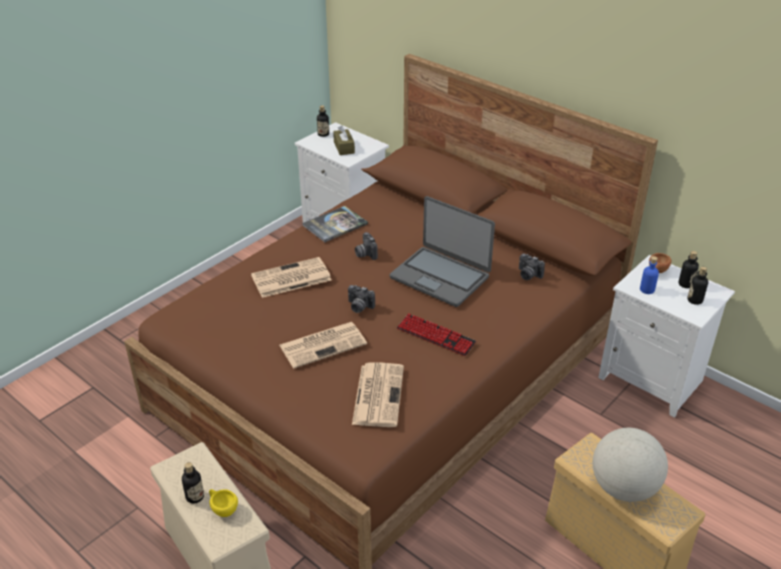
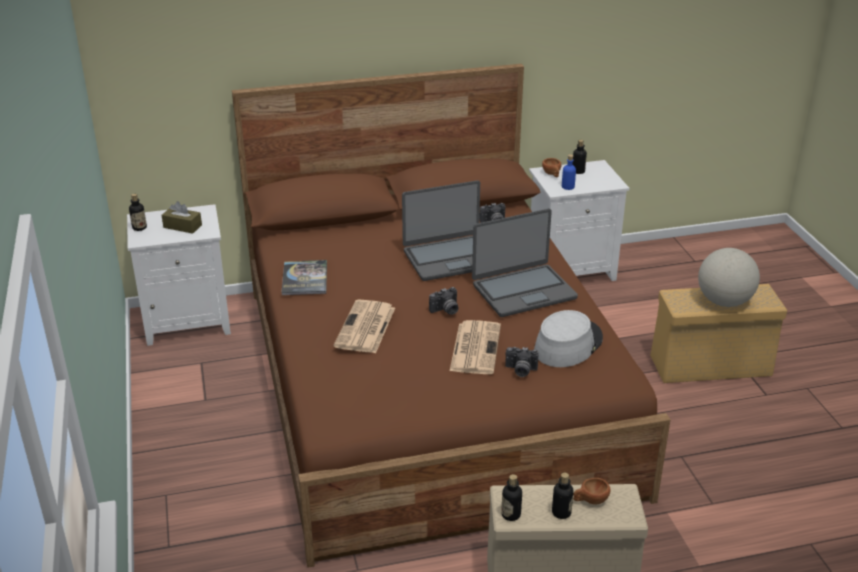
camera: 55 degrees left, 5 degrees down
(222, 508) = (590, 500): yellow cup -> brown cup
(365, 254) = (372, 280): camera -> camera (520, 371)
(378, 394) = (568, 344): newspaper -> grey hat
(435, 336) = (523, 291): keyboard -> laptop
(695, 300) = (599, 176): bottle -> bottle (511, 514)

